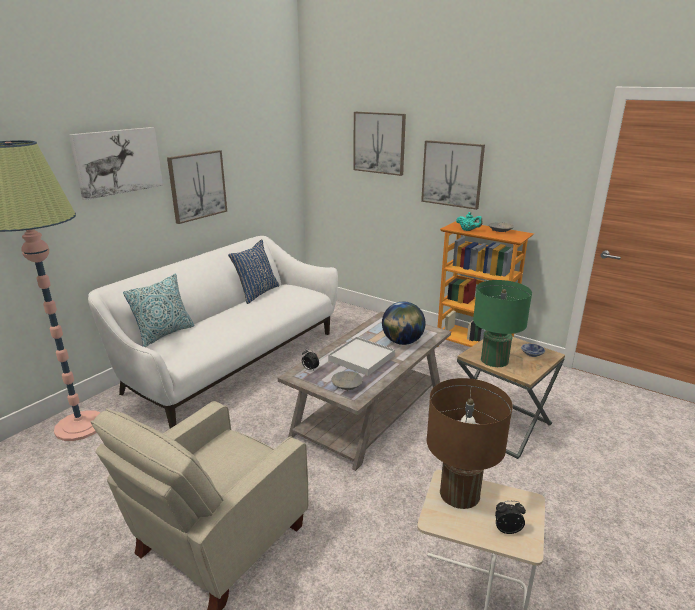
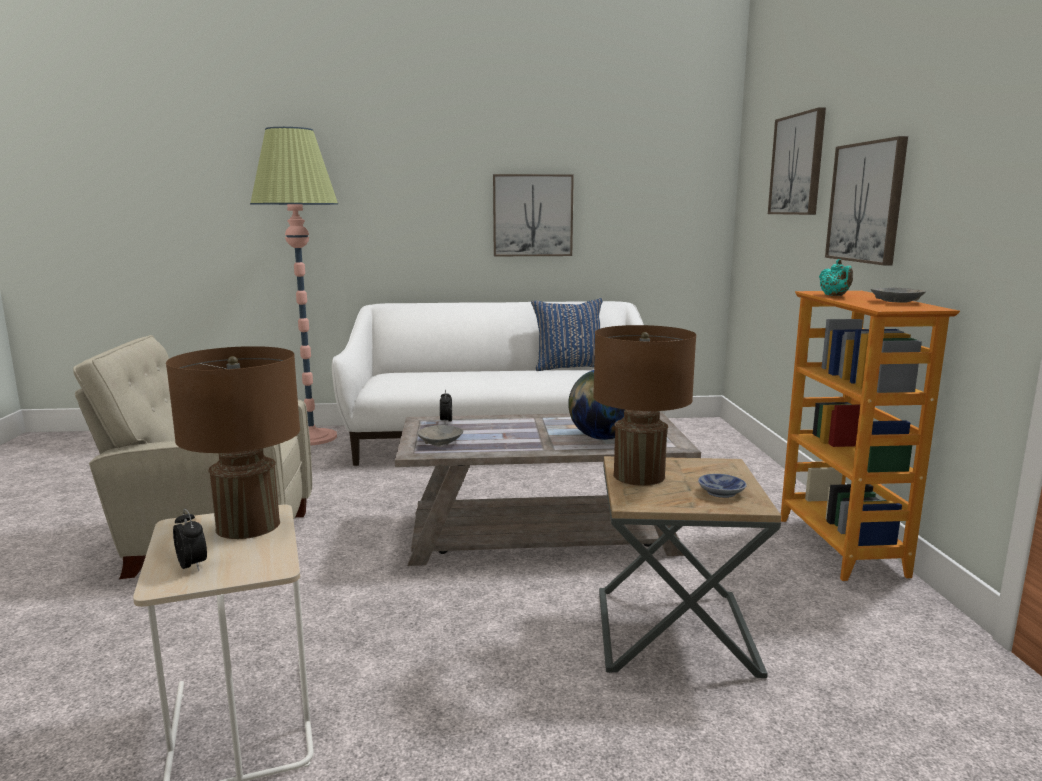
camera: 50 degrees right, 10 degrees down
(118, 161) = (428, 171): picture -> none
(164, 334) = (415, 370): pillow -> none
(361, 358) = (516, 432): white tray -> none
(494, 360) = (638, 476): green table lamp -> brown table lamp

